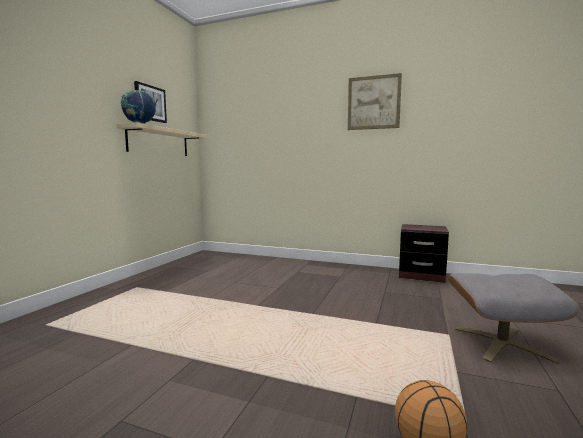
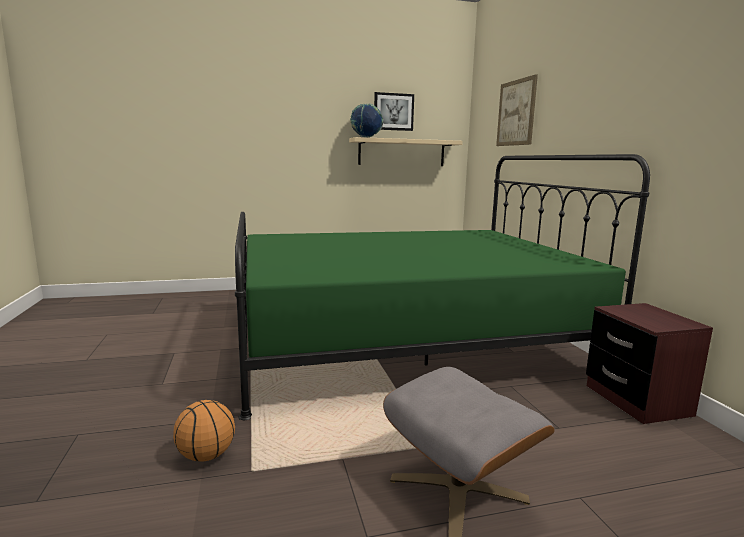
camera: 55 degrees right, 5 degrees up
(280, 294) = (404, 339): none -> green bed
(373, 102) = (633, 82): picture -> picture (516, 113)

